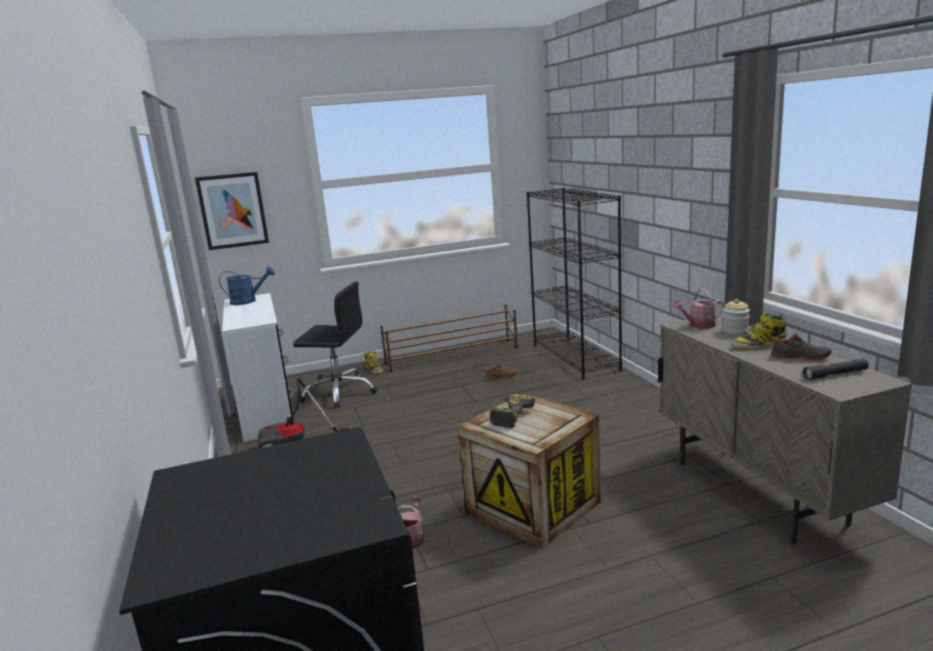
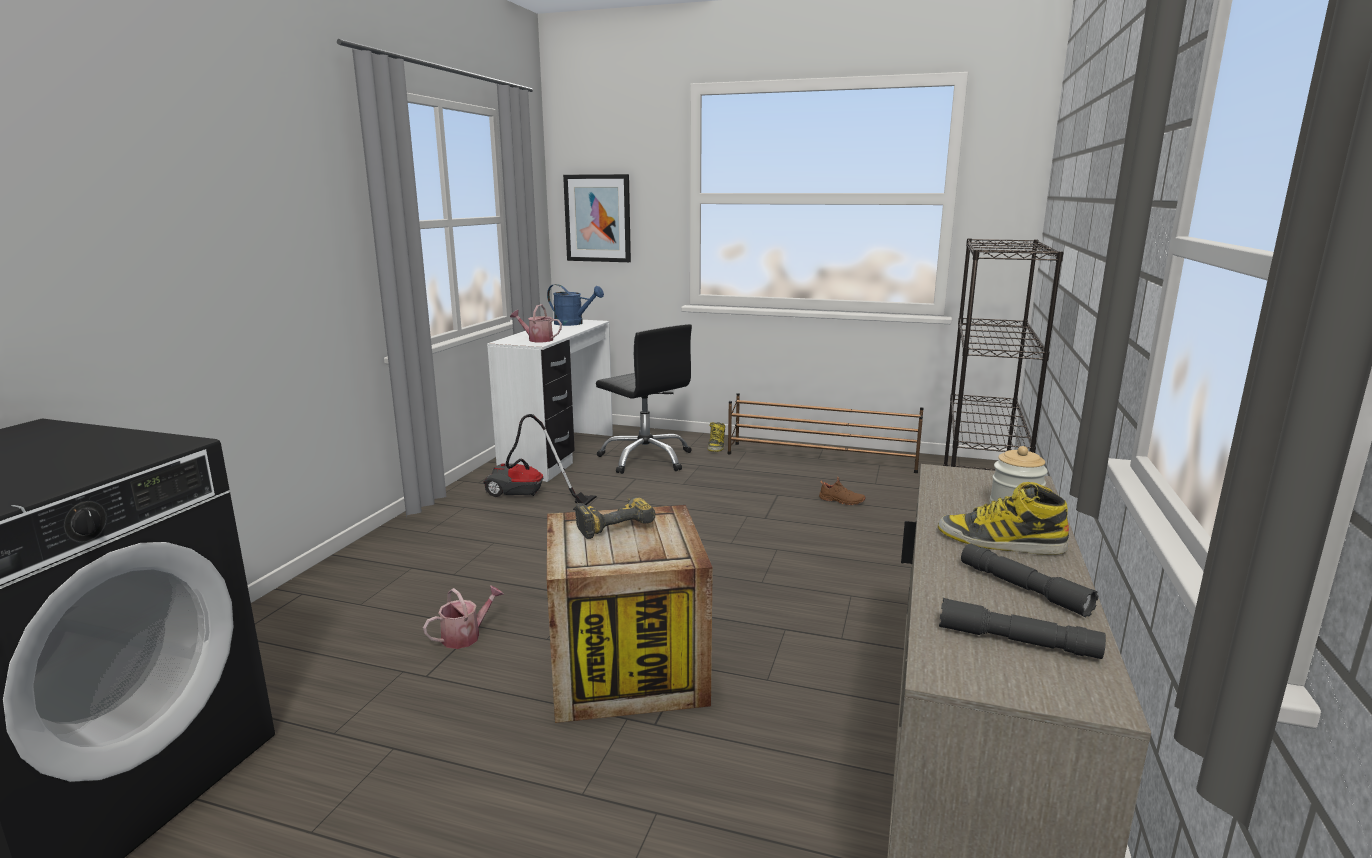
camera: 35 degrees right, 0 degrees up
(698, 325) = (974, 483): watering can -> watering can (537, 340)
(800, 358) = (1023, 588): black shoe -> grey flashlight

